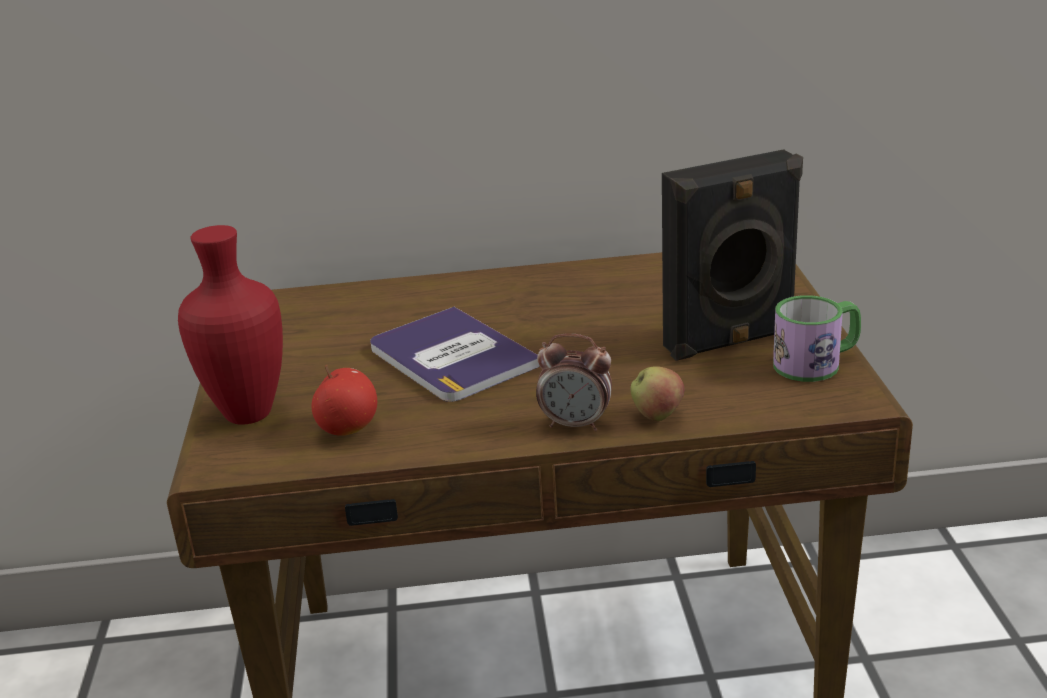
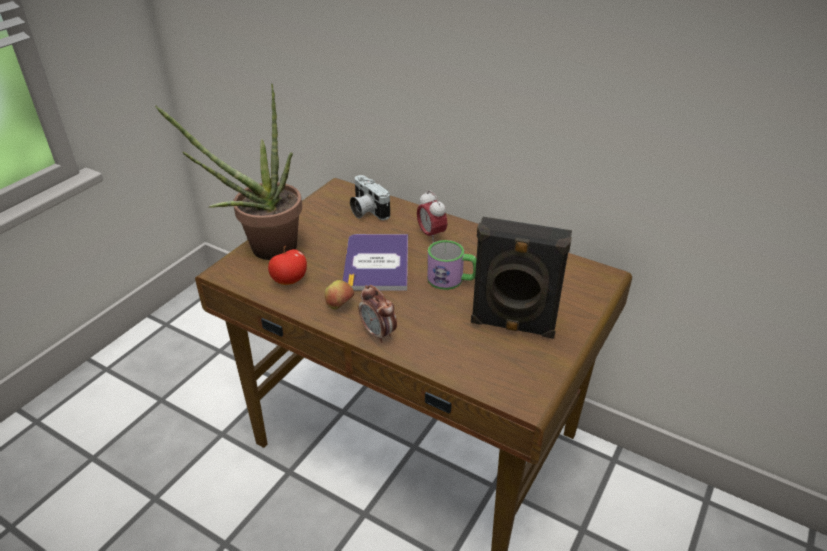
camera: 35 degrees right, 10 degrees up
(245, 414) = (264, 250): red vase -> potted plant
(343, 310) = (366, 210): none -> camera
(482, 299) = (431, 235): none -> alarm clock
(657, 416) = (418, 351): apple -> apple (340, 306)
(817, 363) = (538, 365): mug -> mug (451, 280)

